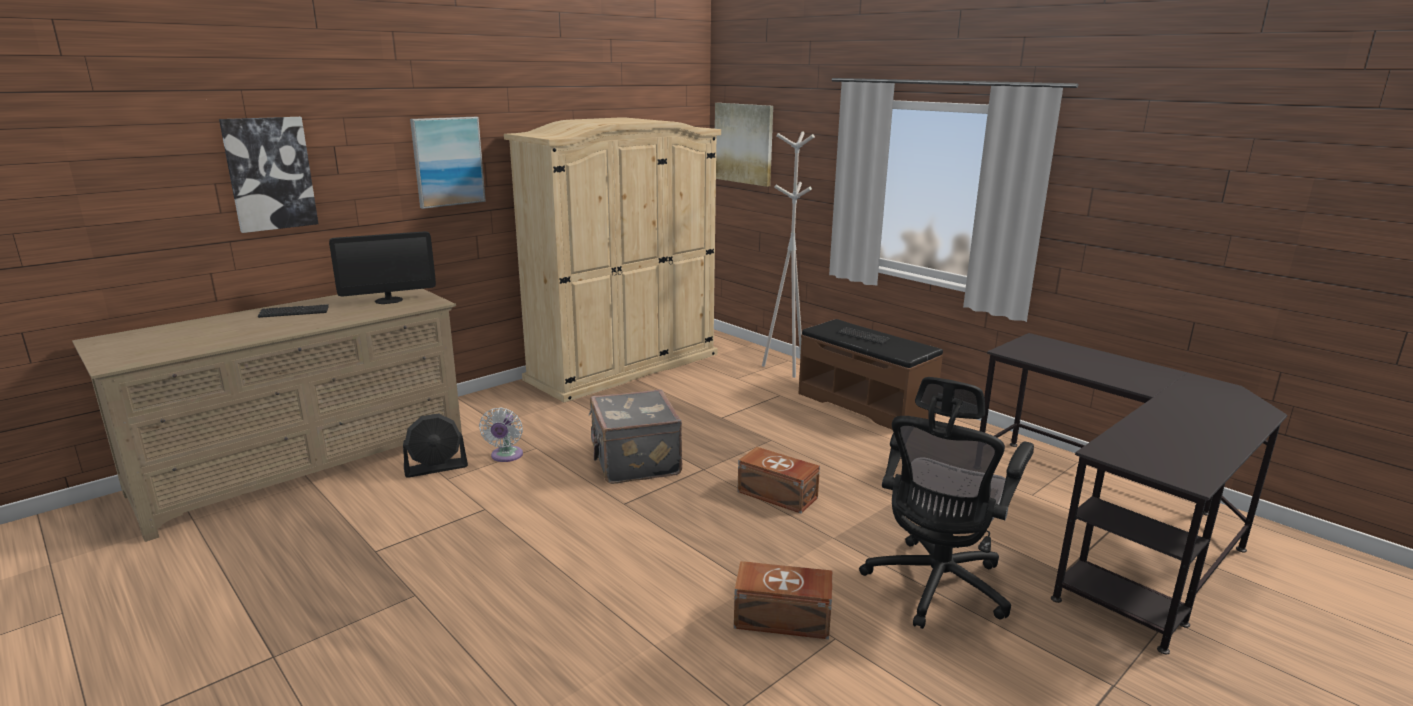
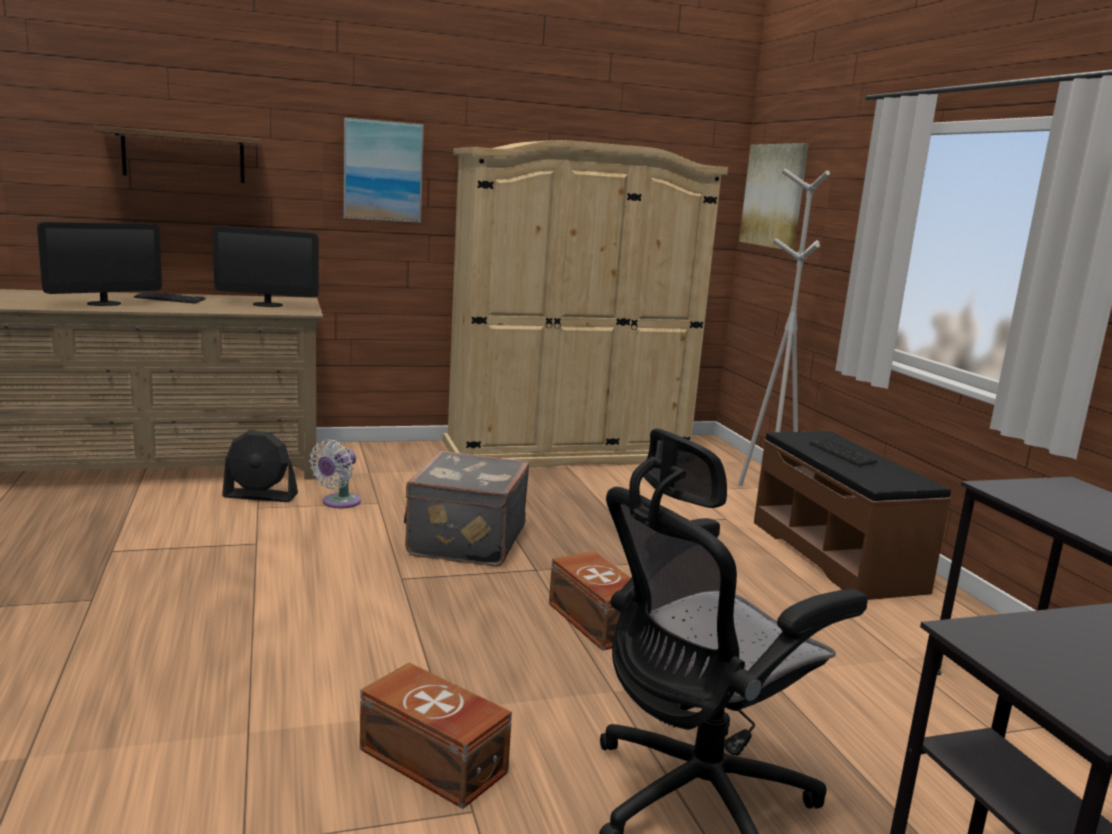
camera: 25 degrees right, 5 degrees down
(248, 331) = (104, 303): none -> monitor
(270, 173) = (184, 156): picture -> shelf

